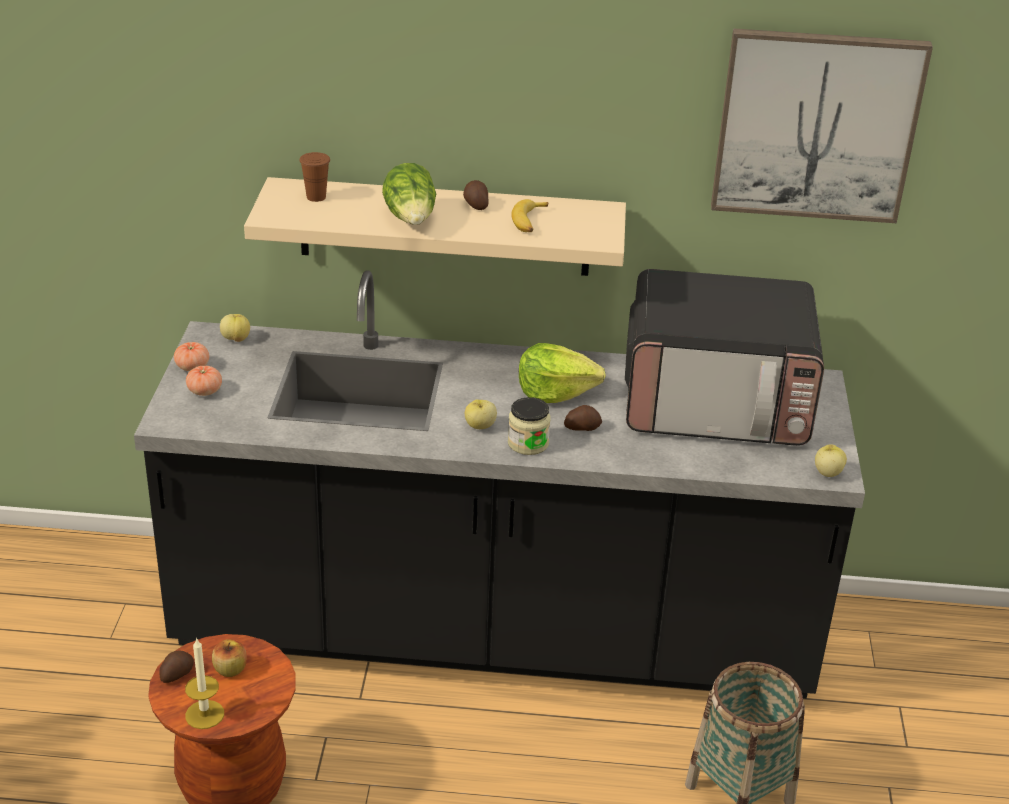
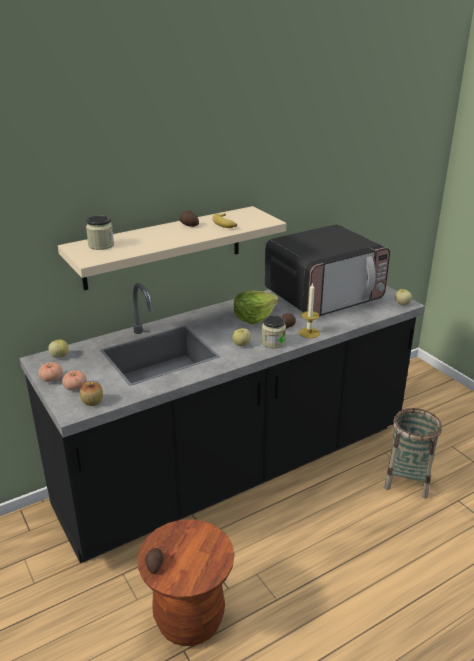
camera: 35 degrees left, 5 degrees down
(204, 714) = (195, 577): candle -> candle (309, 333)
(230, 669) = (182, 545): apple -> apple (92, 402)
(316, 197) = (101, 245): brown cup -> jar
(411, 218) = (167, 239): lettuce -> none
(816, 125) = (331, 141): picture -> none

